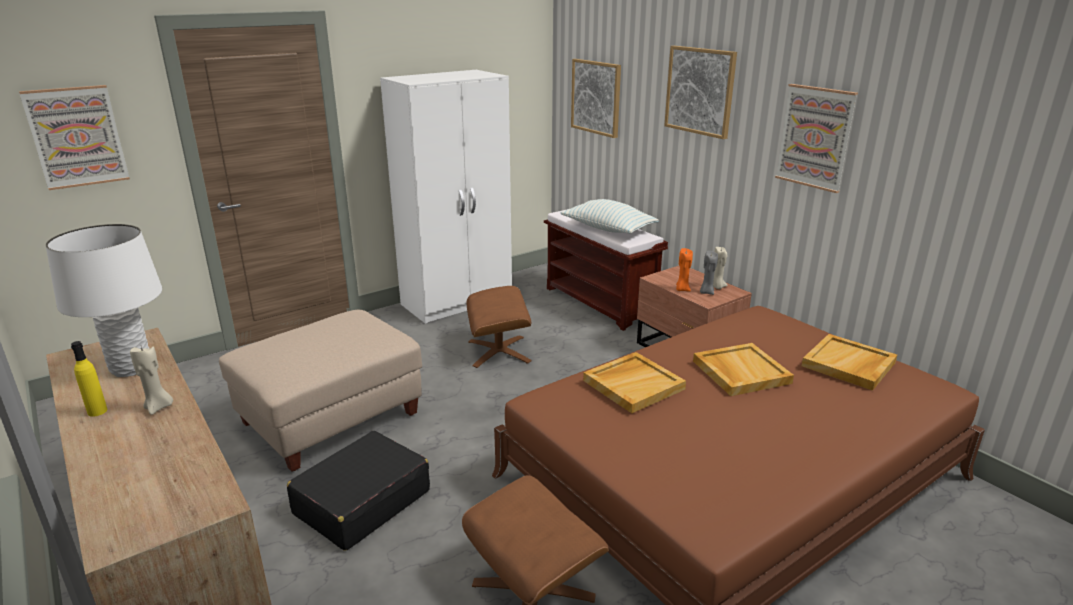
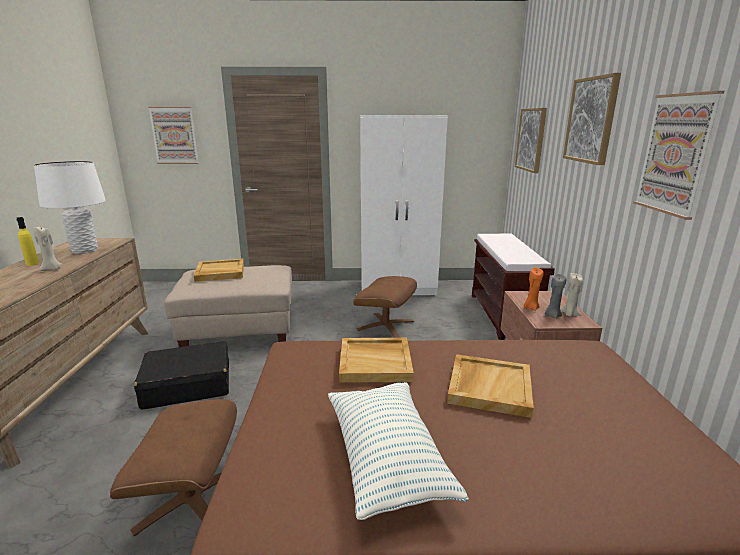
camera: 35 degrees right, 5 degrees down
(608, 229) = (509, 250): pillow -> pillow (386, 458)
(849, 365) = (631, 425): beige tray -> beige tray (220, 272)

